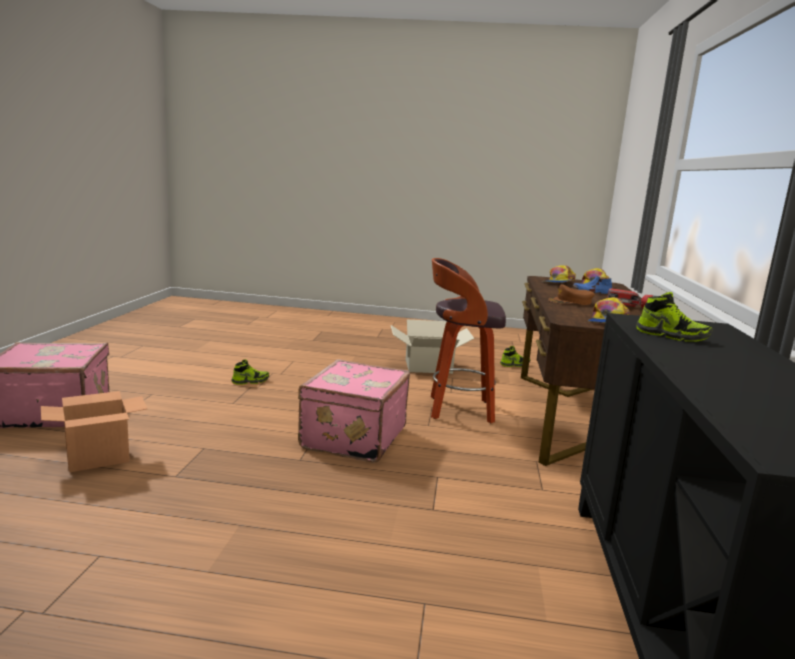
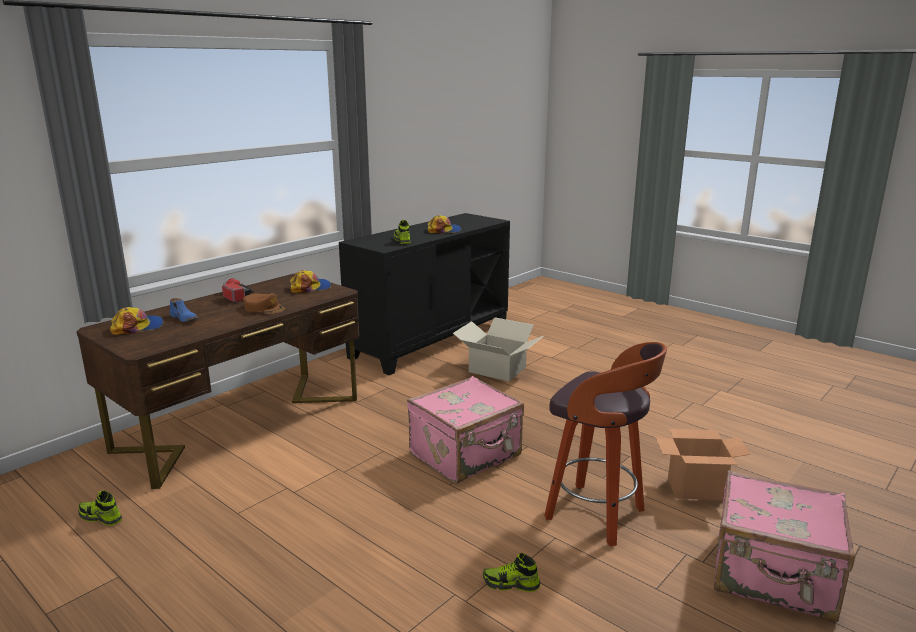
camera: 145 degrees left, 5 degrees up
(428, 366) = (220, 550): cardboard box -> cardboard box (497, 369)
(458, 410) = (325, 460): stool -> stool (597, 515)
(558, 282) = (156, 338): cap -> cap (444, 230)

